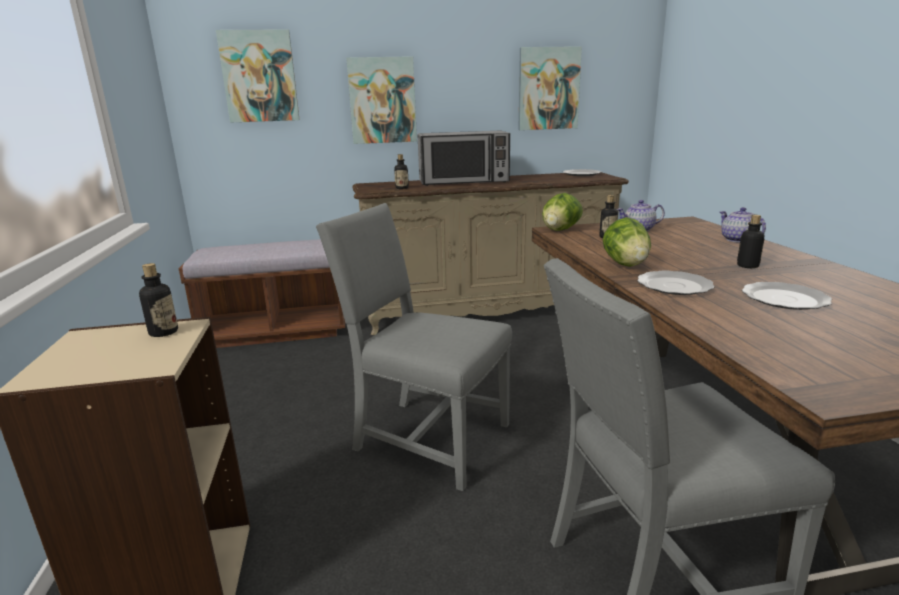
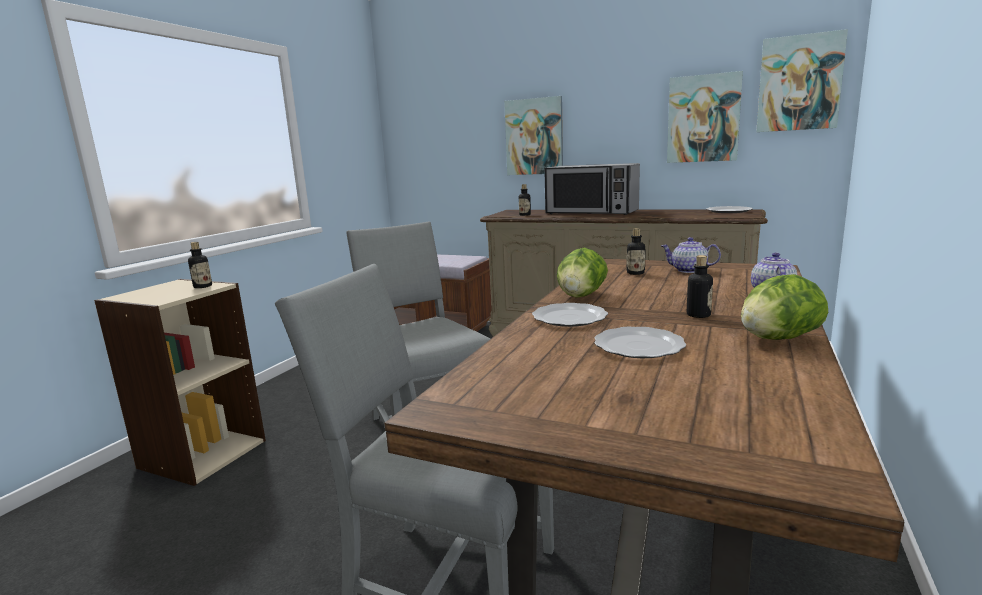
camera: 35 degrees right, 5 degrees down
(259, 77) = (442, 121): picture -> picture (799, 83)
(560, 230) = (610, 262): lettuce -> lettuce (778, 338)

